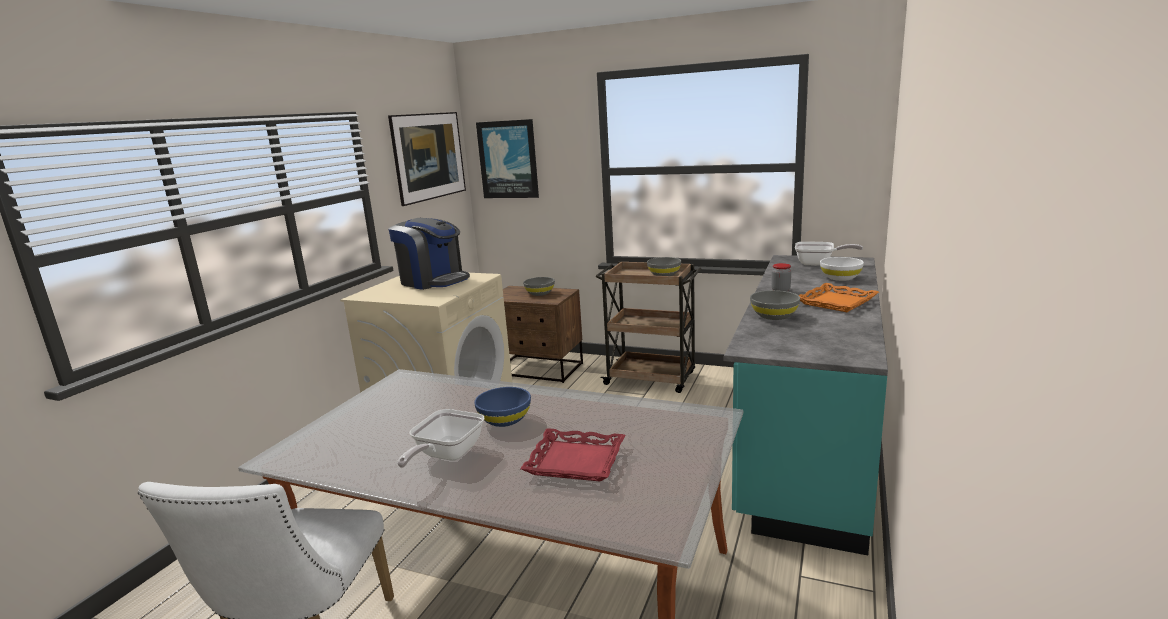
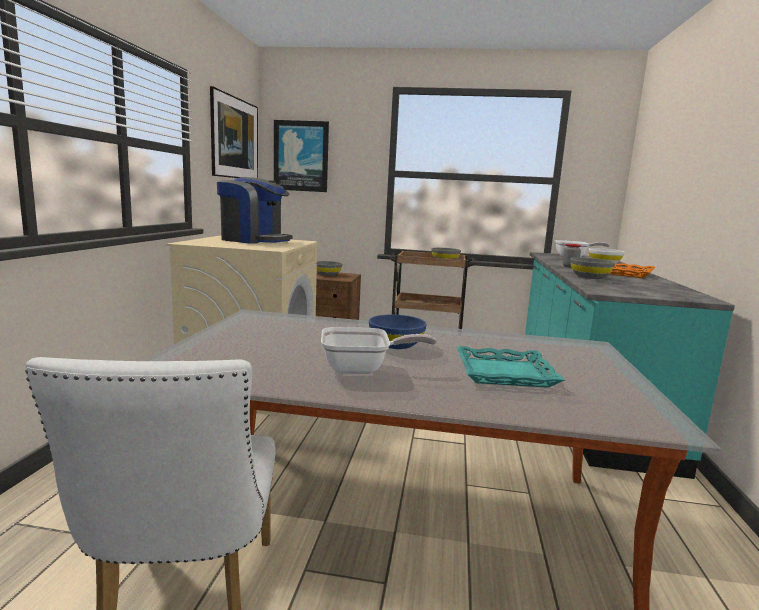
camera: 15 degrees left, 5 degrees down
(446, 456) = (362, 369): frying pan -> frying pan turned 105 degrees counterclockwise
(576, 461) = (505, 373): red tray -> turquoise tray

